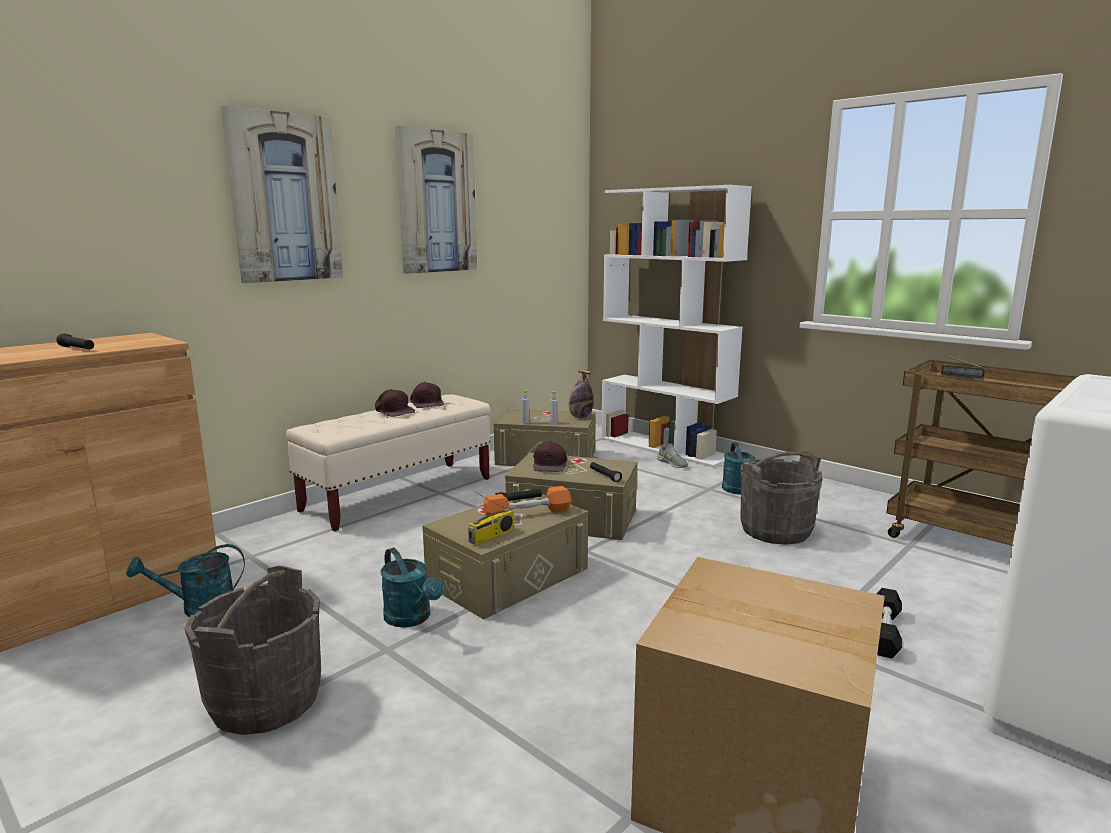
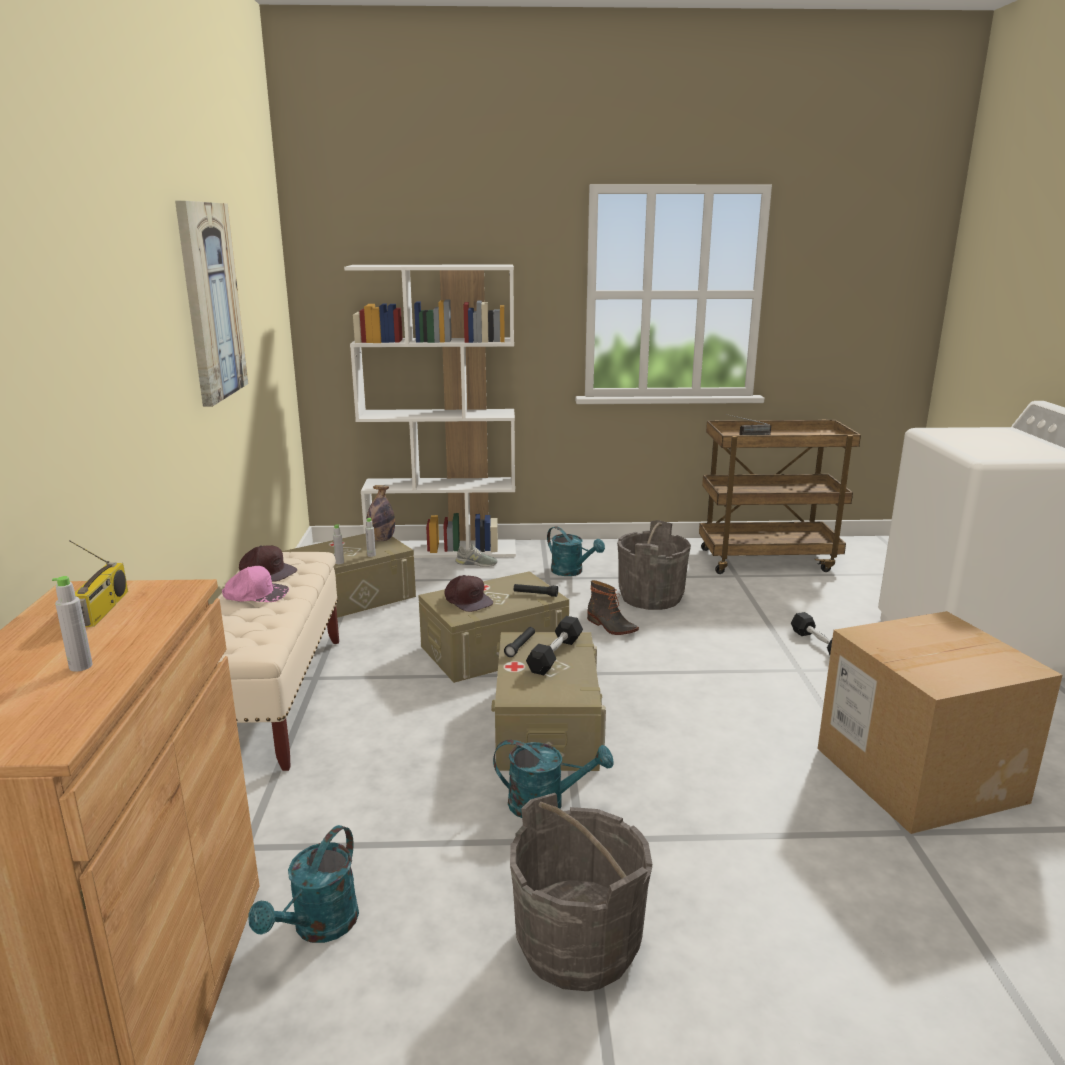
camera: 45 degrees left, 5 degrees up
(37, 353) = (81, 666): none -> grey bottle
(77, 349) = (104, 639): black flashlight -> none
(284, 198) = (116, 327): picture -> none
(394, 411) = (256, 594): brown cap -> pink cap
(491, 536) = (575, 688): radio -> radio (104, 609)
(527, 513) = (555, 654): orange dumbbell -> black dumbbell
(692, 537) = (611, 626): none -> boot

